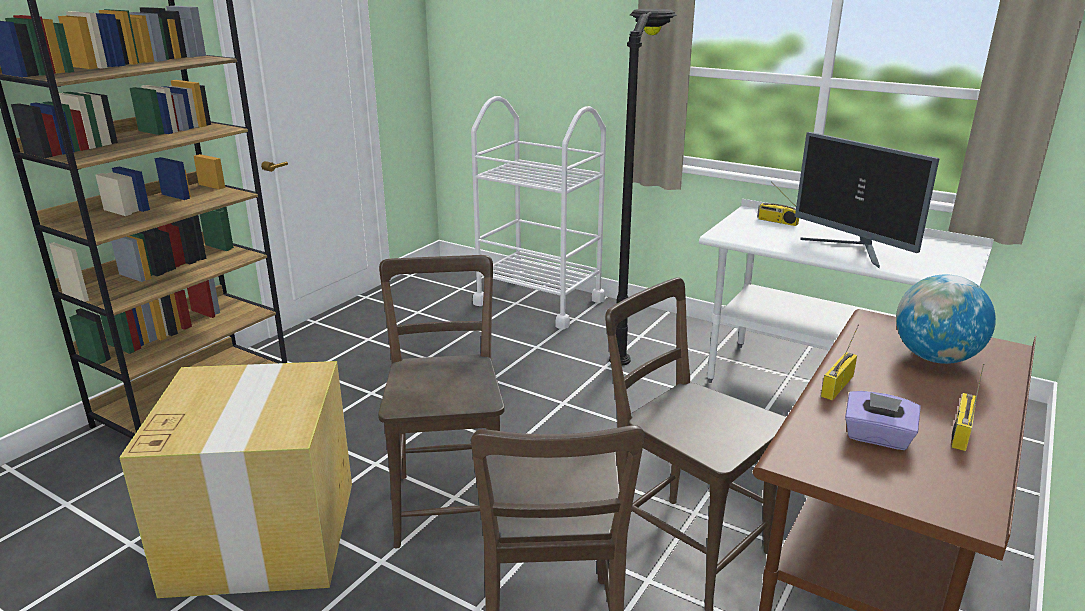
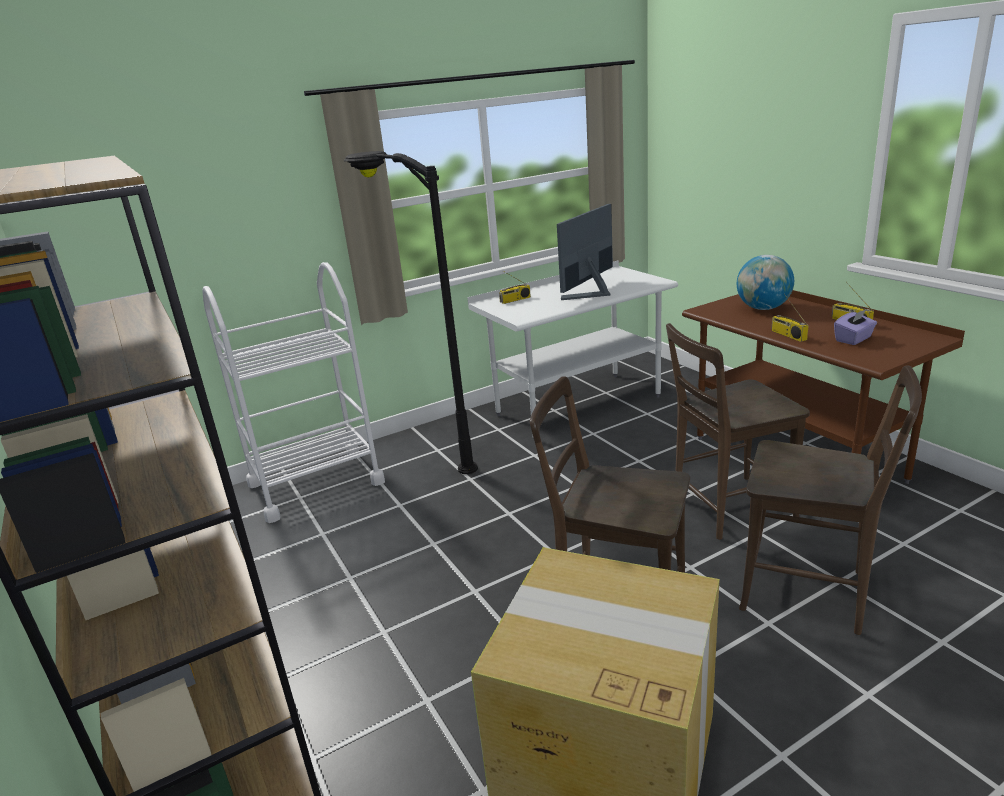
camera: 60 degrees left, 0 degrees up
(853, 250) = (591, 293): monitor -> monitor turned 135 degrees clockwise

